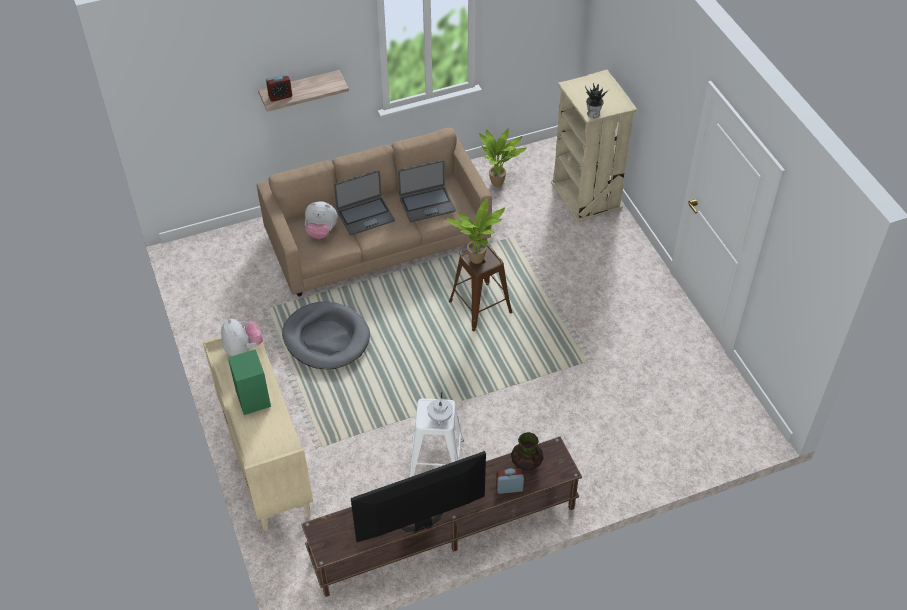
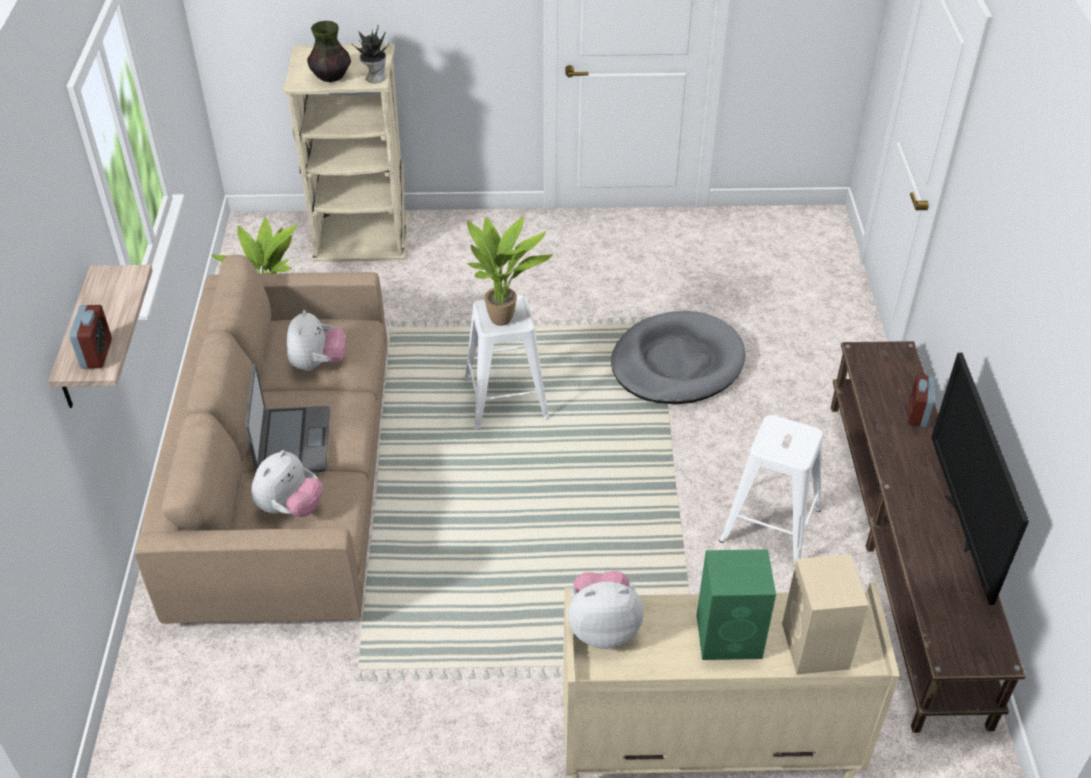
camera: 70 degrees left, 5 degrees down
(257, 435) = (815, 647): none -> beige speaker
(326, 338) = (471, 601): grey dog bed -> grey dog bed (677, 363)
(427, 204) = (317, 363): laptop -> plush toy
(439, 417) = (796, 437): white teapot -> none
(479, 307) = (505, 399): brown stool -> white stool
(526, 463) = (879, 386): vase -> vase (331, 76)

